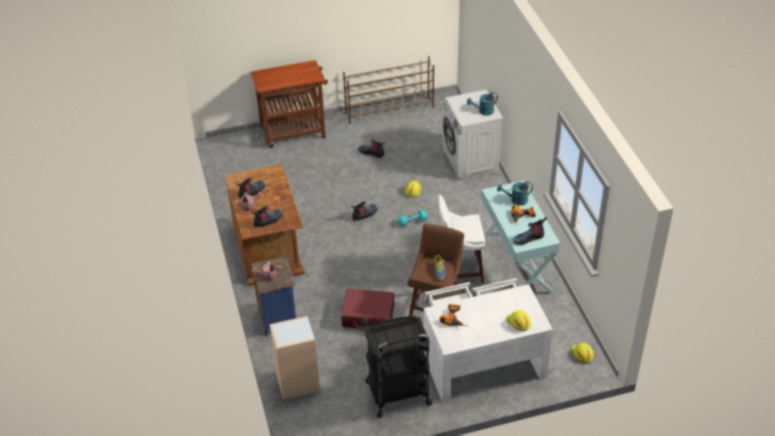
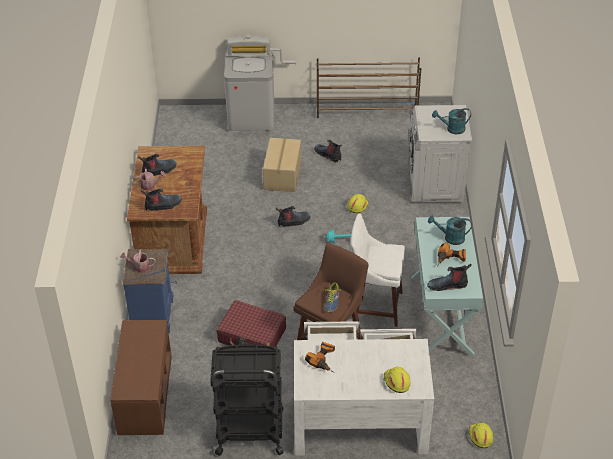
camera: 15 degrees right, 0 degrees up
(294, 133) = (253, 118): brown cart -> grey washing machine
(297, 382) = (144, 394): bookcase -> brown bench
(339, 177) = (282, 175): none -> cardboard box

